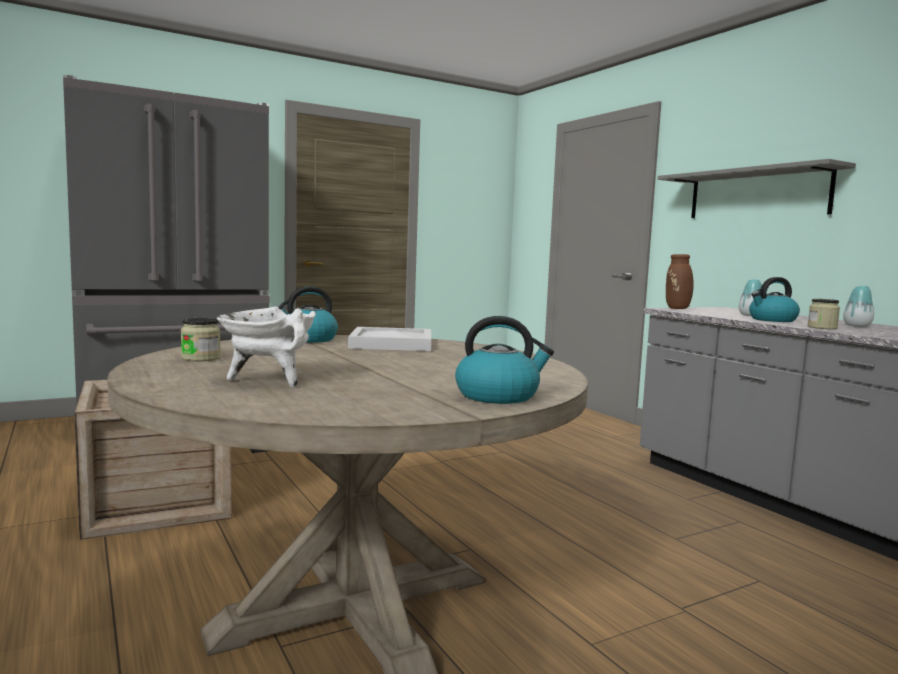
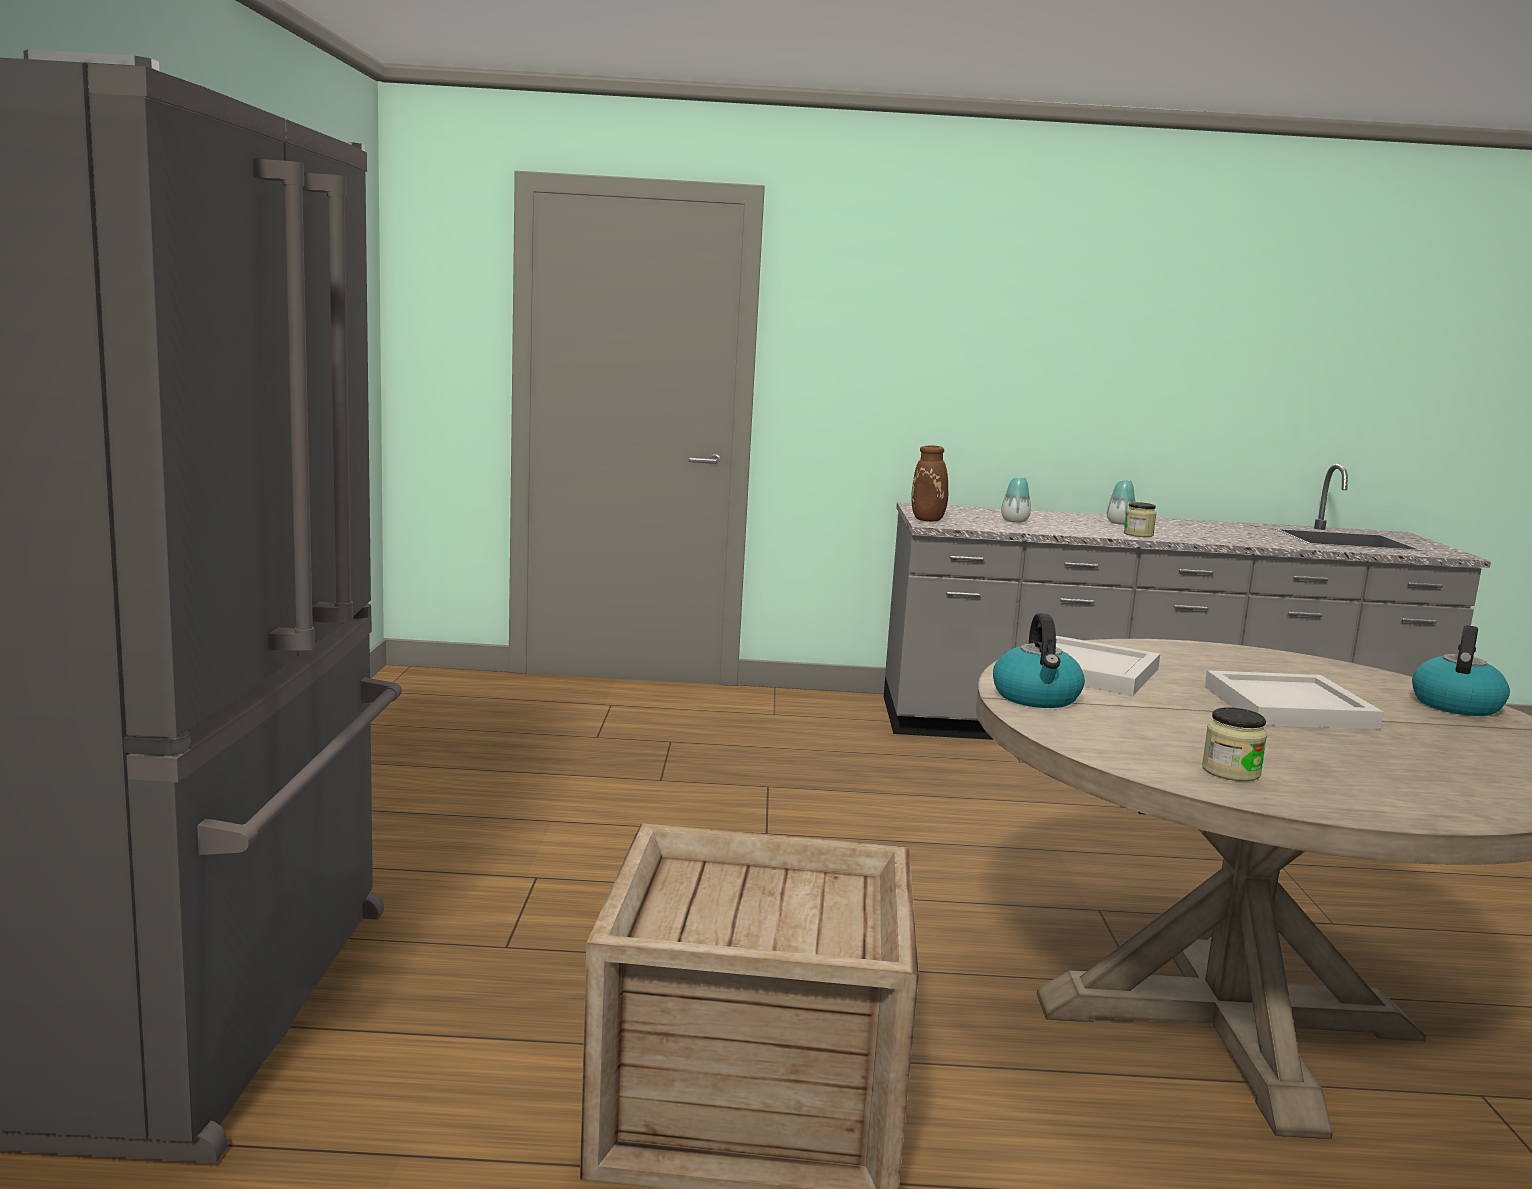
camera: 60 degrees left, 5 degrees up
(269, 380) = (1398, 764): white cooking pot -> none
(388, 367) = (1289, 706): none -> white tray
(757, 194) = (938, 352): grey shelf -> none
(772, 320) = (1064, 527): kettle -> none

